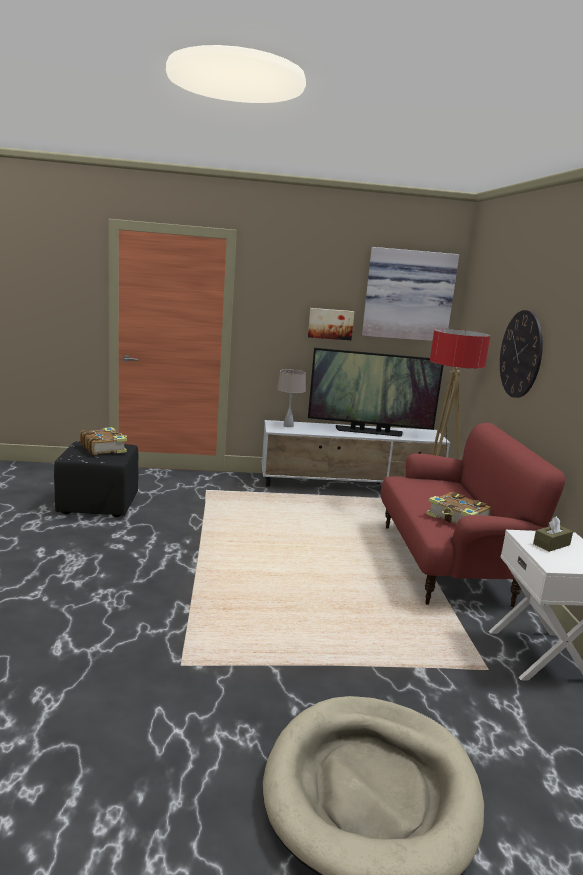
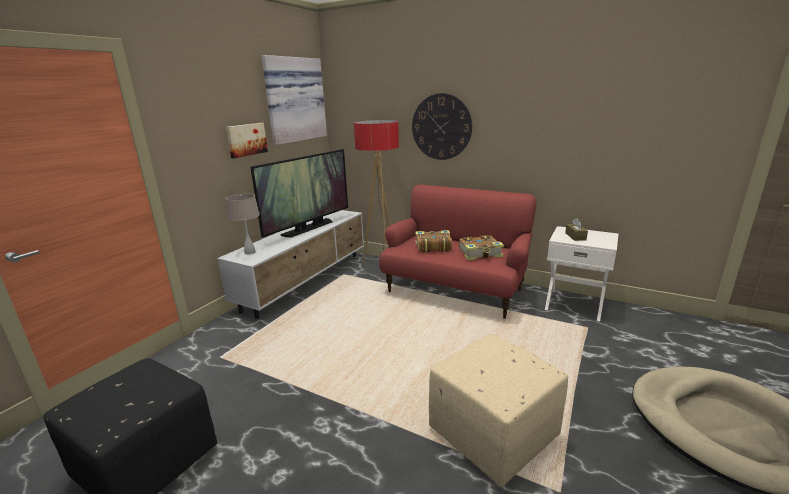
camera: 55 degrees left, 5 degrees up
(103, 448) = (129, 388): book -> book (432, 247)
(222, 623) = (492, 435): none -> beige ottoman

